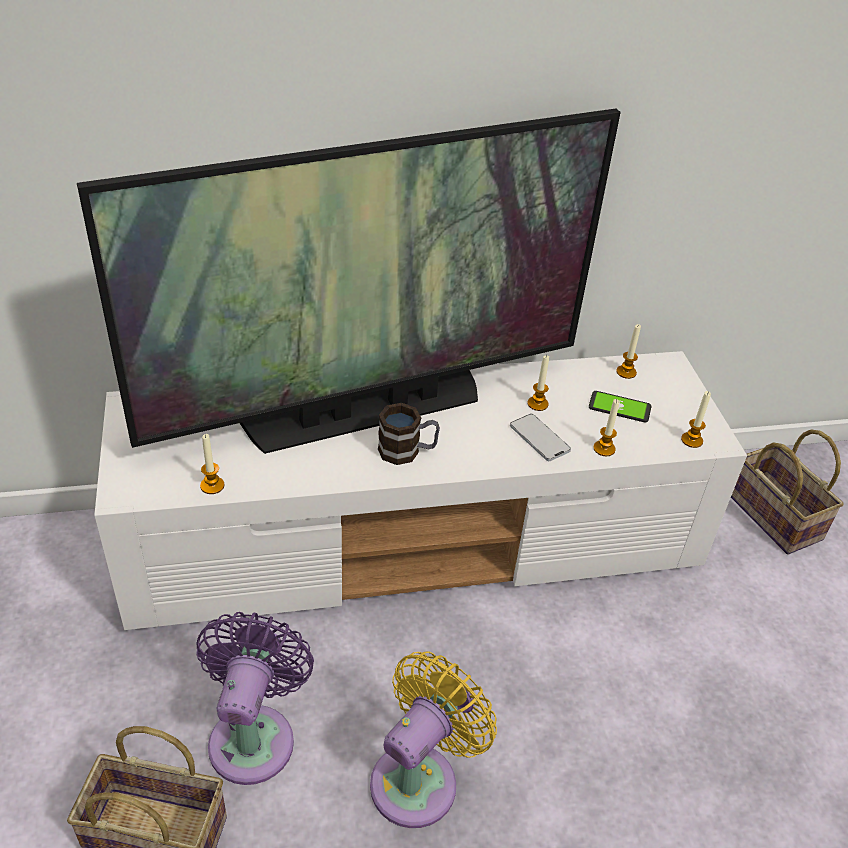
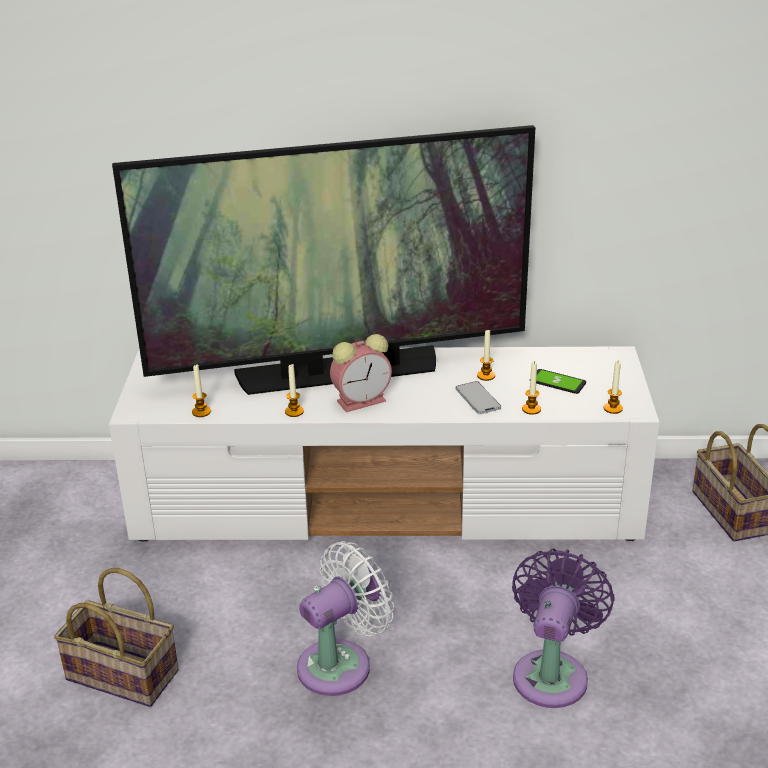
camera: 15 degrees right, 10 degrees down
(254, 735) = (214, 621): purple fan -> purple fan (552, 673)
(407, 451) = (363, 400): mug -> alarm clock
(420, 778) = (341, 664): yellow fan -> white fan
(626, 372) = (575, 358): candle -> candle (294, 412)

